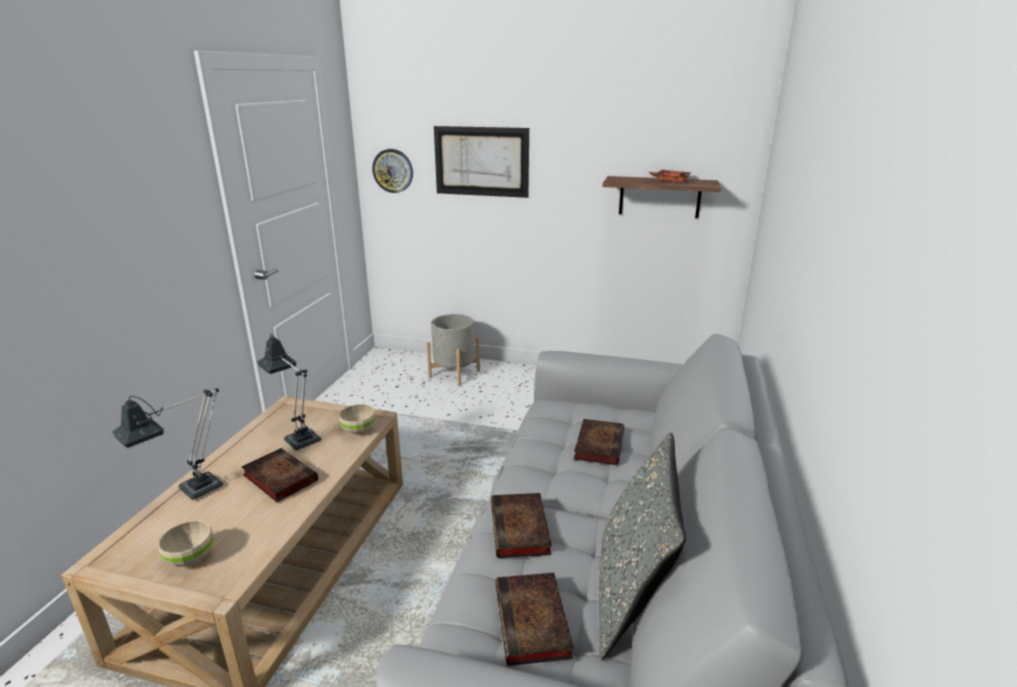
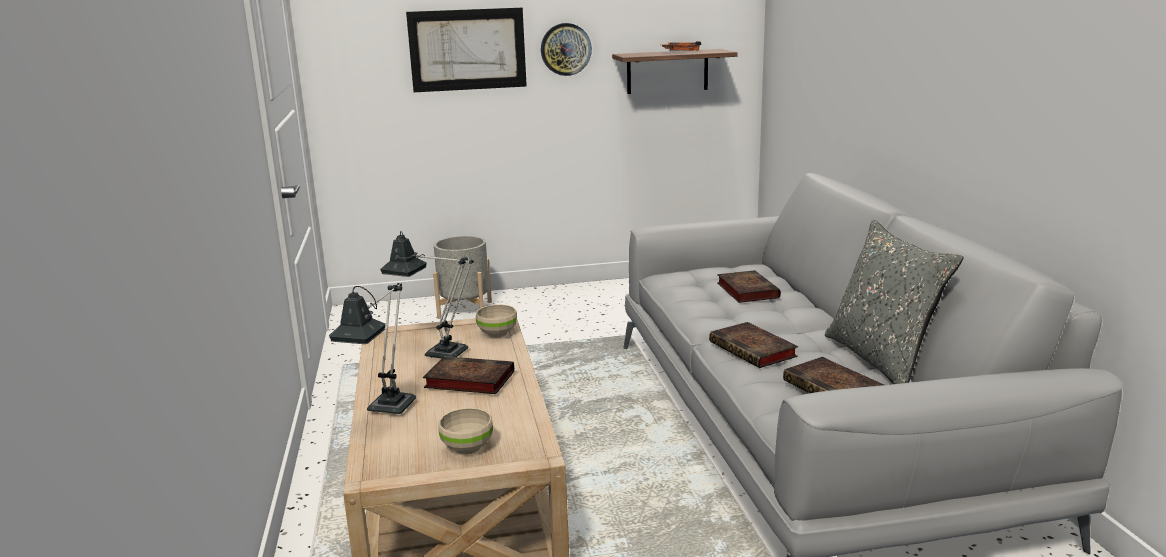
camera: 25 degrees left, 5 degrees down
(393, 170) = (352, 70): wall clock -> wall clock (565, 49)

